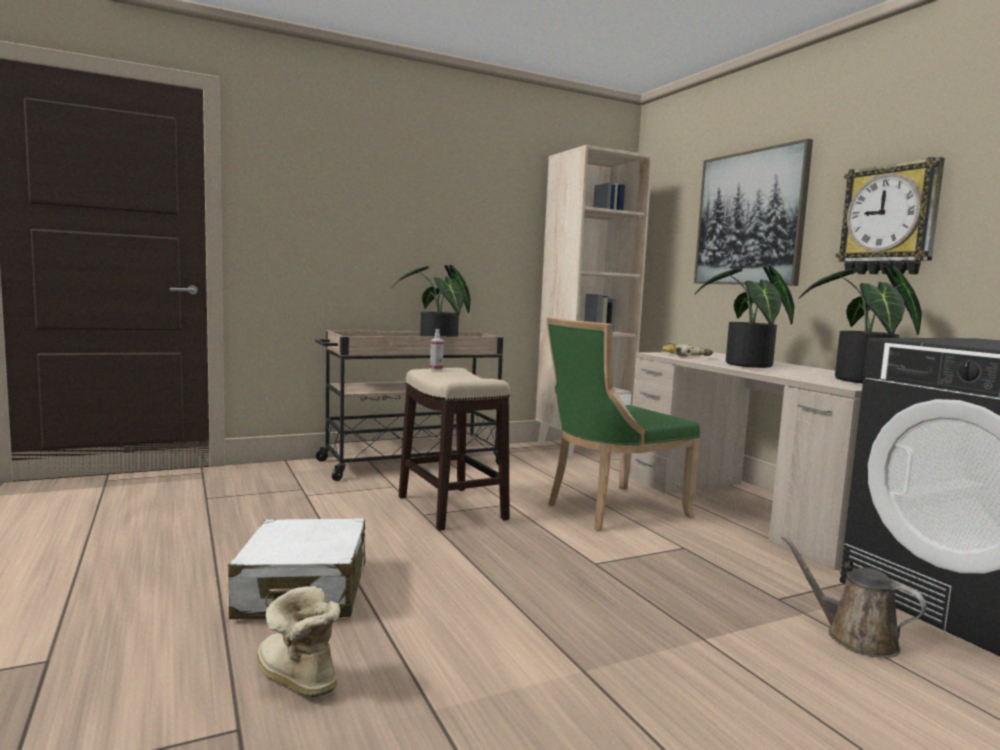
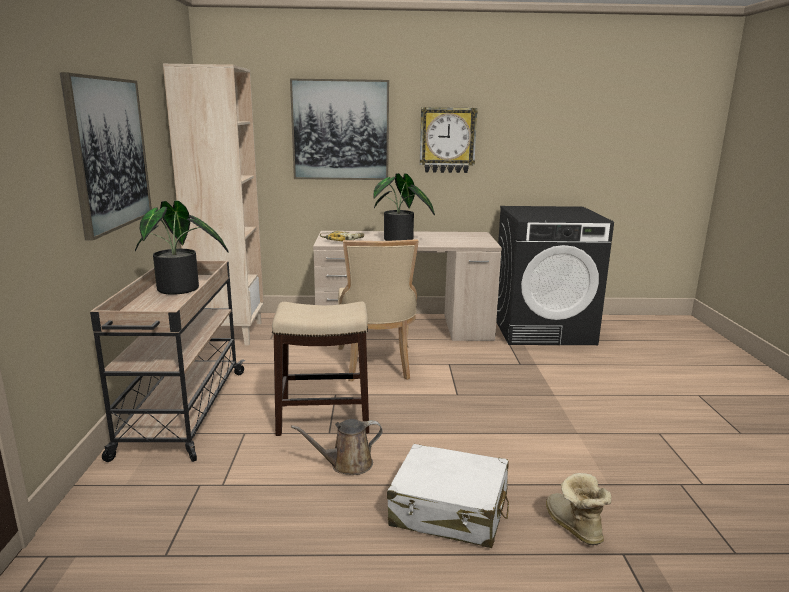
camera: 65 degrees left, 10 degrees up
(295, 679) = (572, 527): boot -> boot turned 90 degrees clockwise
(419, 222) = (109, 154): none -> picture
(436, 369) = (291, 311): spray bottle -> none
(611, 510) = (376, 364): green chair -> beige chair
(854, 637) = (560, 363): brown watering can -> brown watering can (347, 464)
(860, 381) = (471, 238): potted plant -> none

